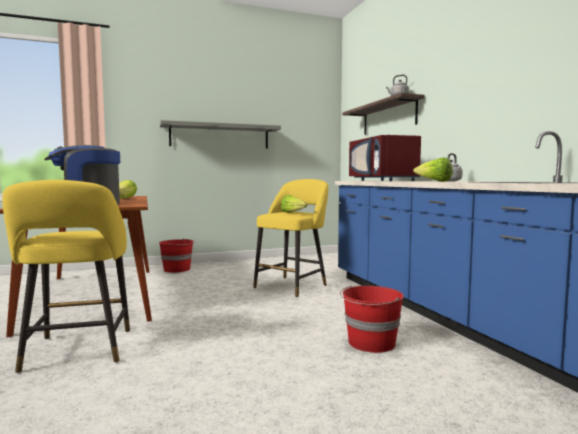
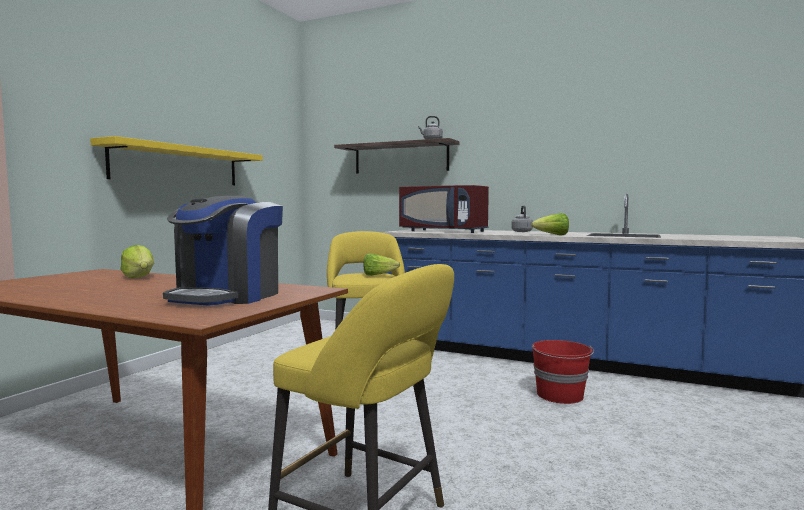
camera: 45 degrees left, 0 degrees up
(177, 269) = (157, 385): red bucket -> none
(220, 136) = (178, 165): grey shelf -> yellow shelf

